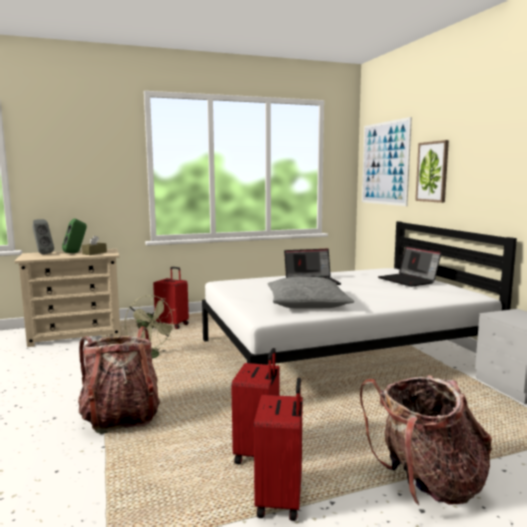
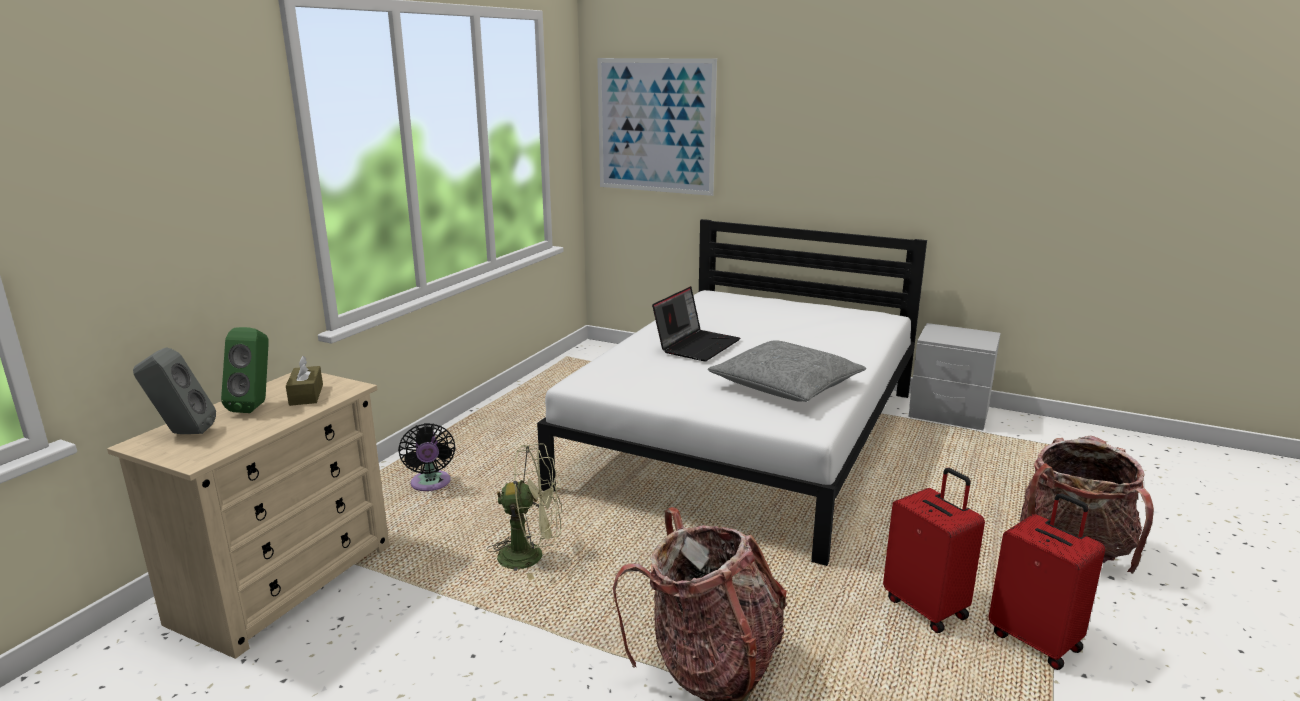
camera: 45 degrees left, 10 degrees up
(173, 325) = (430, 484): red suitcase -> black fan
(408, 280) = (785, 311): laptop -> none
(432, 171) = (767, 147): picture -> none

